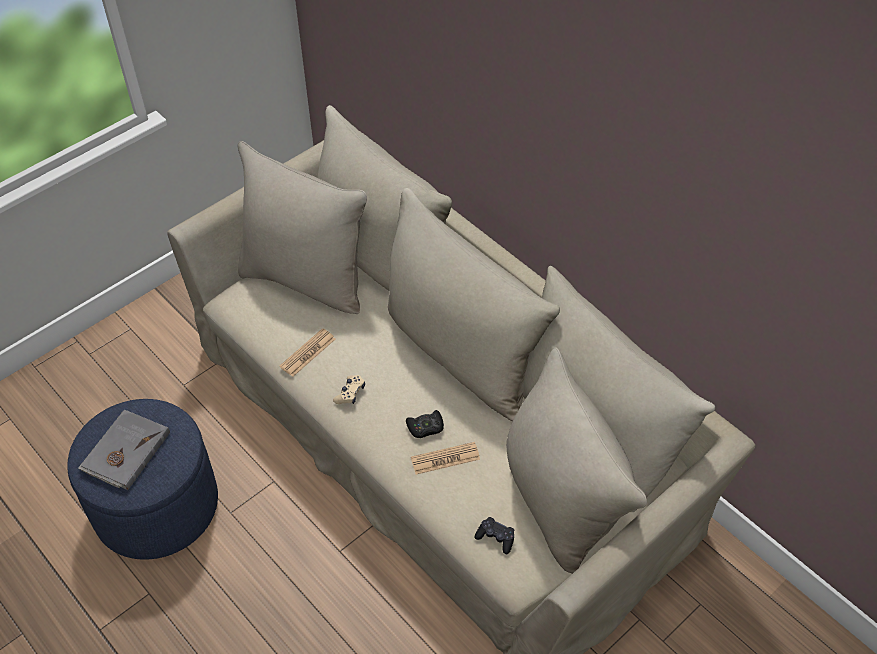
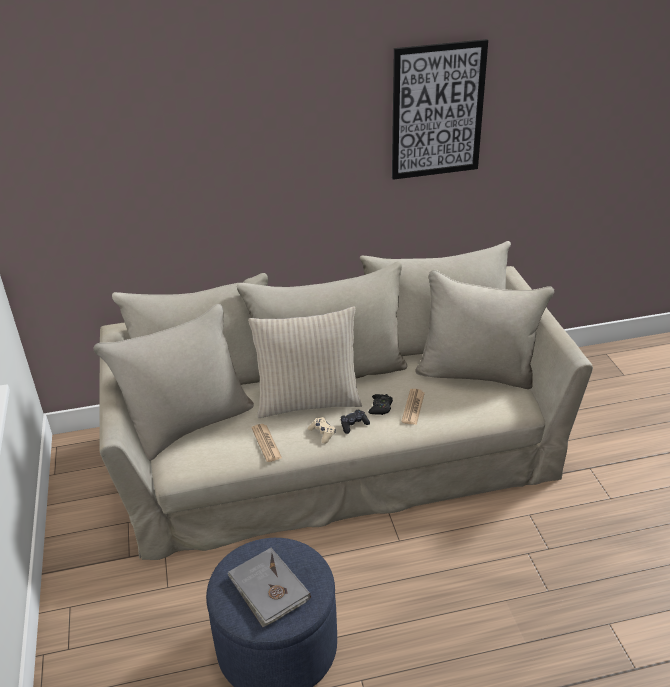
camera: 60 degrees left, 15 degrees down
(396, 356) = (308, 401): none -> beige pillow
(496, 538) = (489, 406): black game controller -> black game controller (354, 425)
(714, 173) = (437, 111): none -> picture

